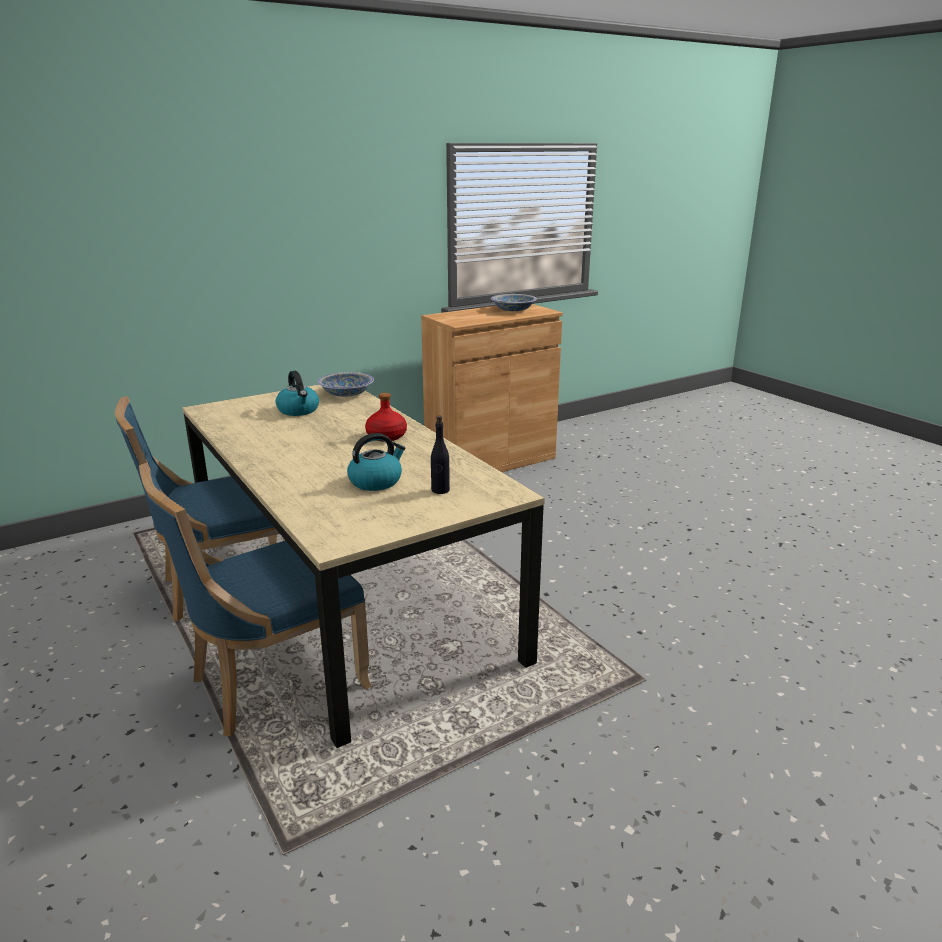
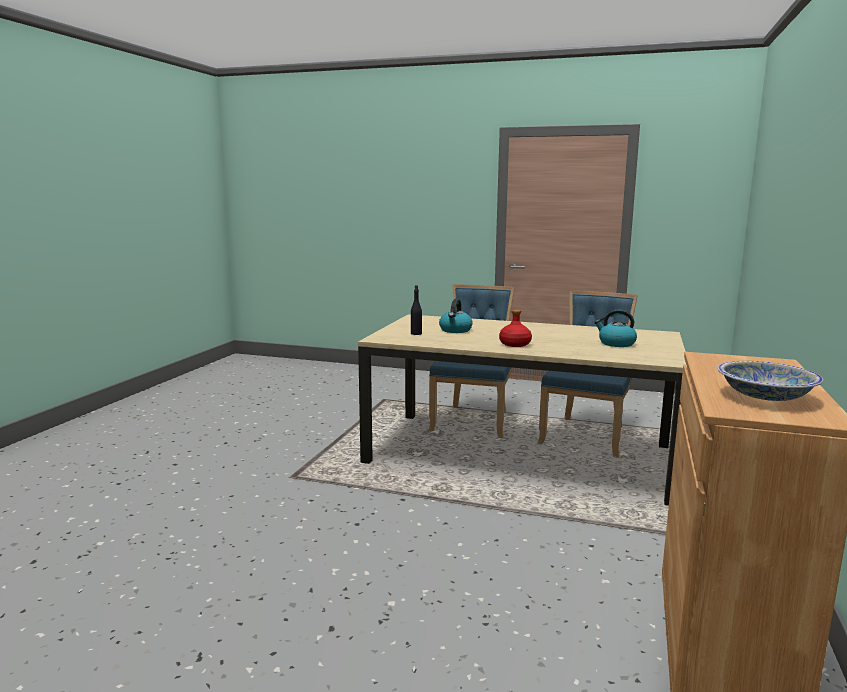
camera: 140 degrees right, 10 degrees down
(346, 394) = (638, 358): bowl -> none

